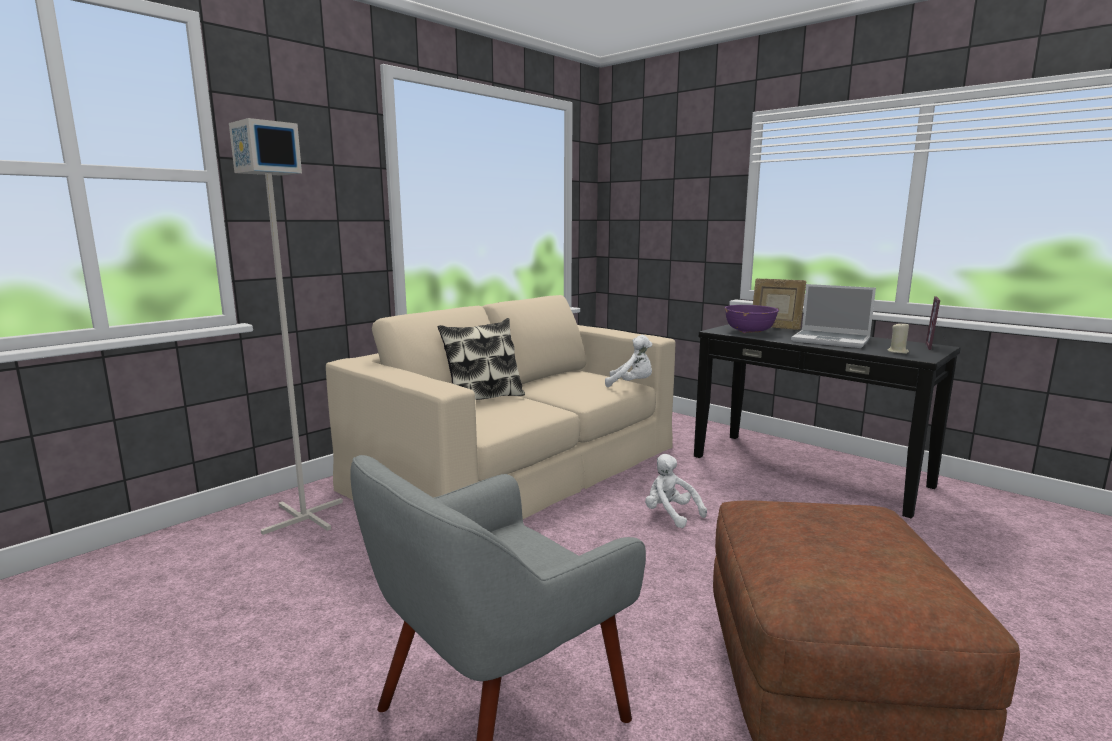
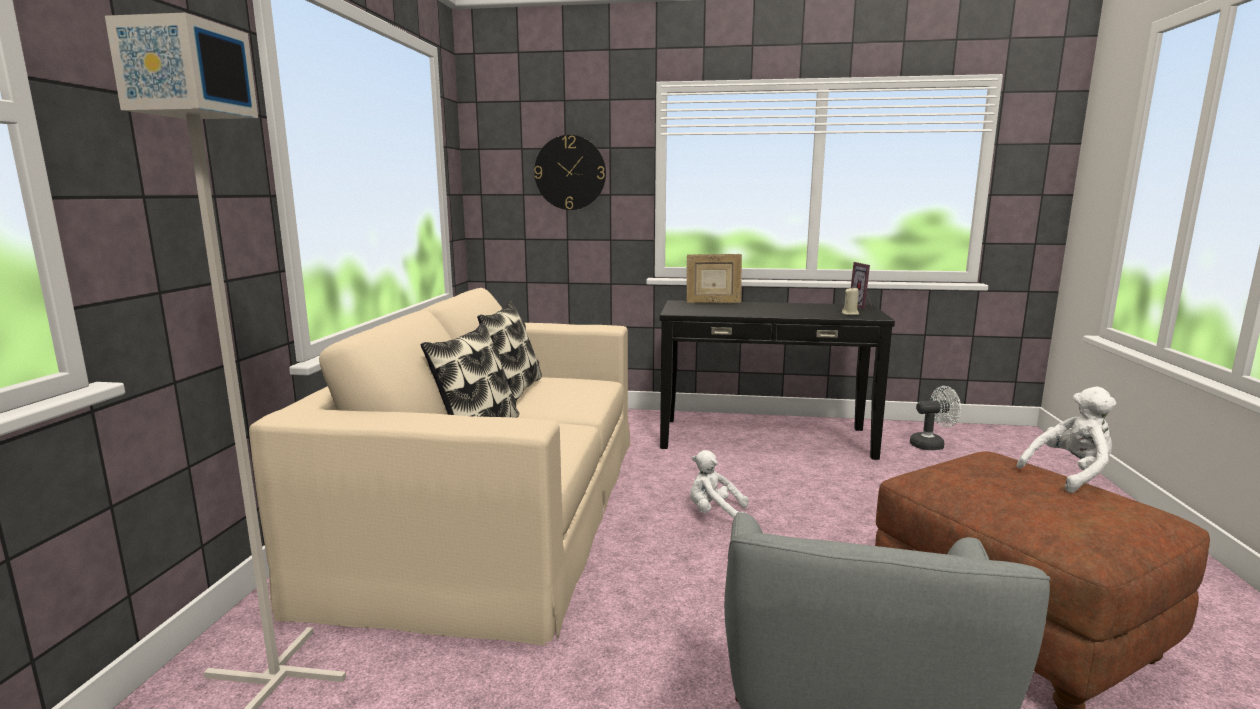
camera: 35 degrees left, 0 degrees up
(554, 378) = (513, 390): none -> pillow
(631, 384) = (604, 382): white plush toy -> white plush toy (1070, 475)
(675, 200) = (570, 172): none -> wall clock
(749, 332) = (704, 309): purple bowl -> none
(831, 340) = (784, 310): laptop -> none
(1007, 522) = (931, 445): none -> white fan

